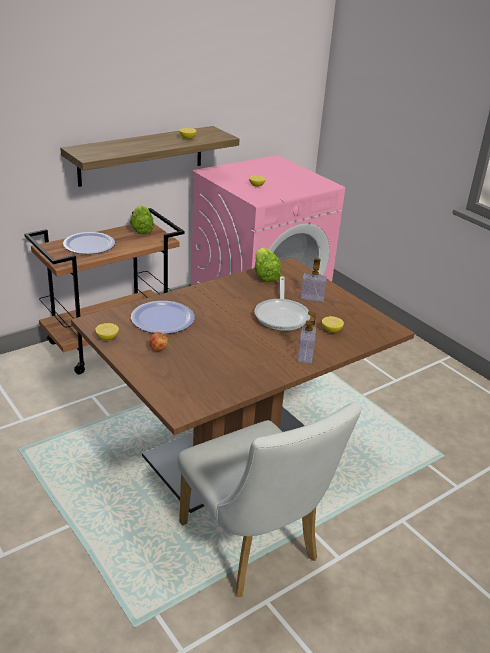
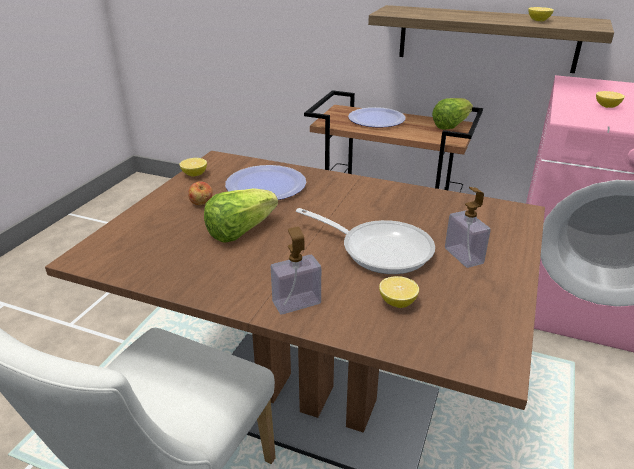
camera: 60 degrees right, 0 degrees up
(264, 275) = (460, 205): lettuce -> lettuce (240, 231)
(282, 315) = (379, 249): frying pan -> frying pan turned 120 degrees counterclockwise

